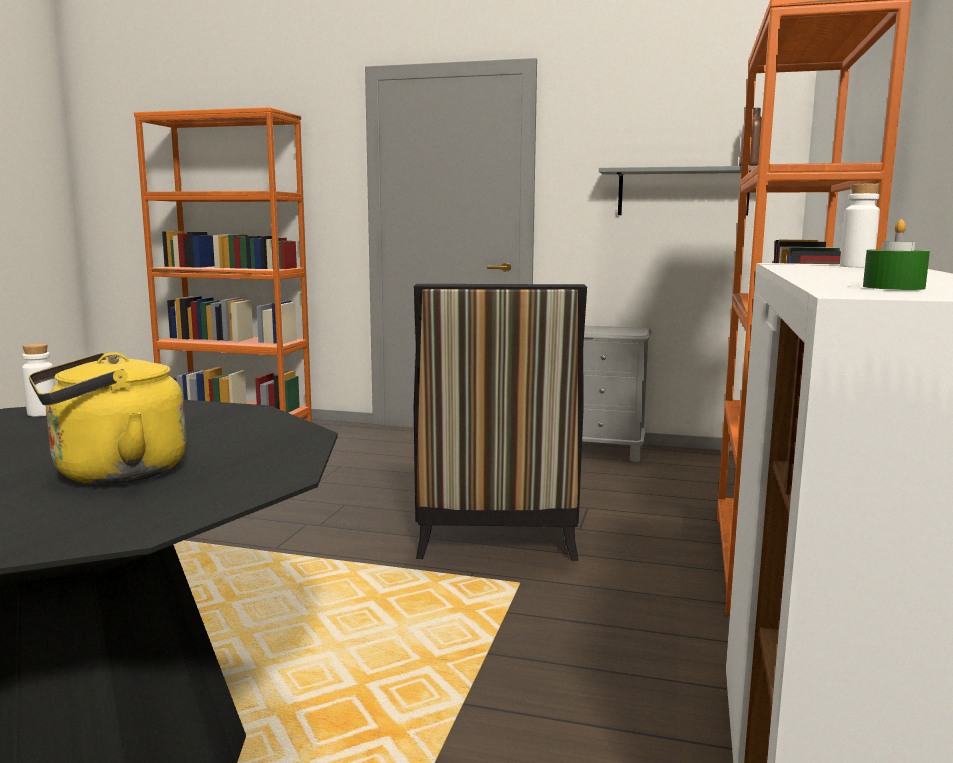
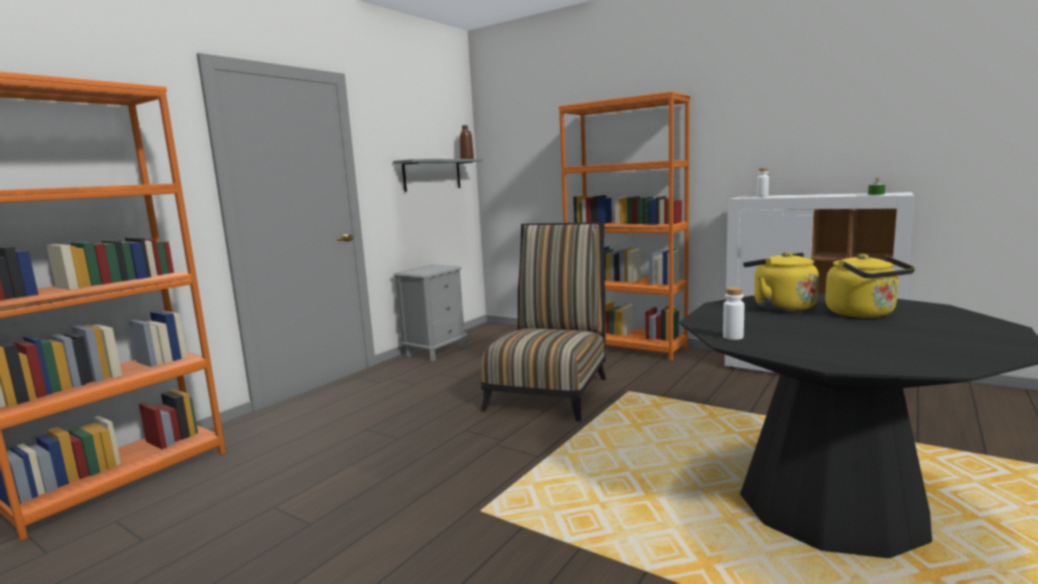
camera: 70 degrees left, 0 degrees up
(208, 434) = (780, 307): none -> yellow kettle
(495, 530) = (550, 390): chair -> chair turned 90 degrees counterclockwise

